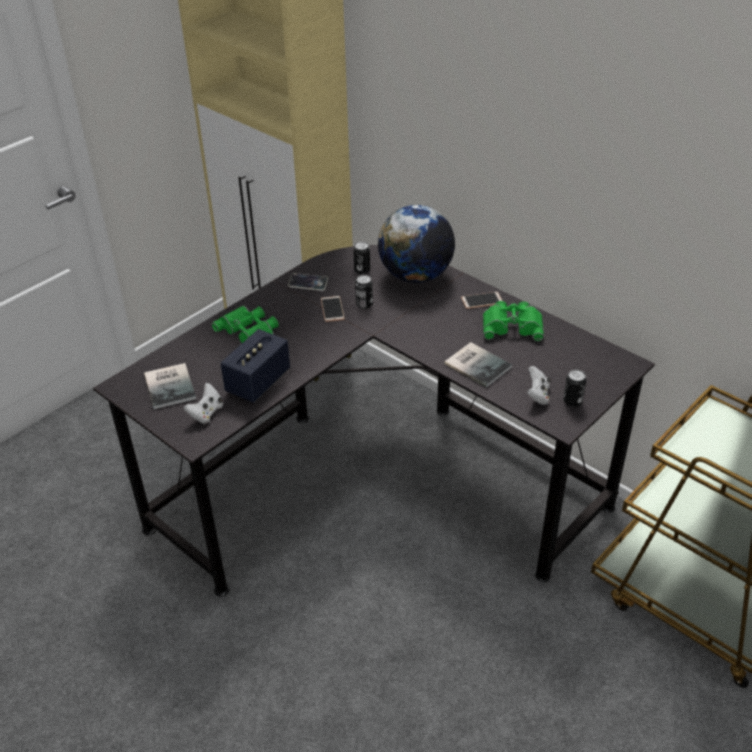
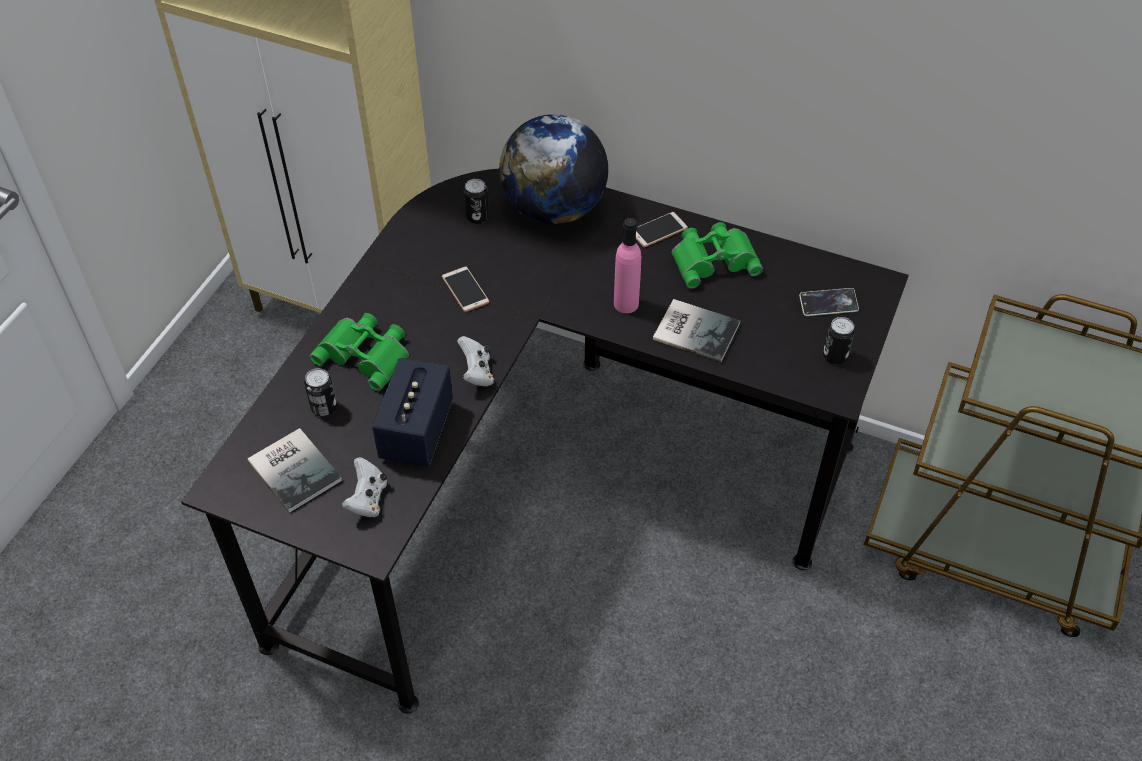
camera: 20 degrees left, 10 degrees up
(308, 284) = (412, 256): phone -> phone (828, 305)
(364, 304) = (505, 271): can -> can (324, 407)
(436, 339) = (626, 304): none -> pink bottle
(537, 395) = (789, 357): white game controller -> white game controller (477, 373)

